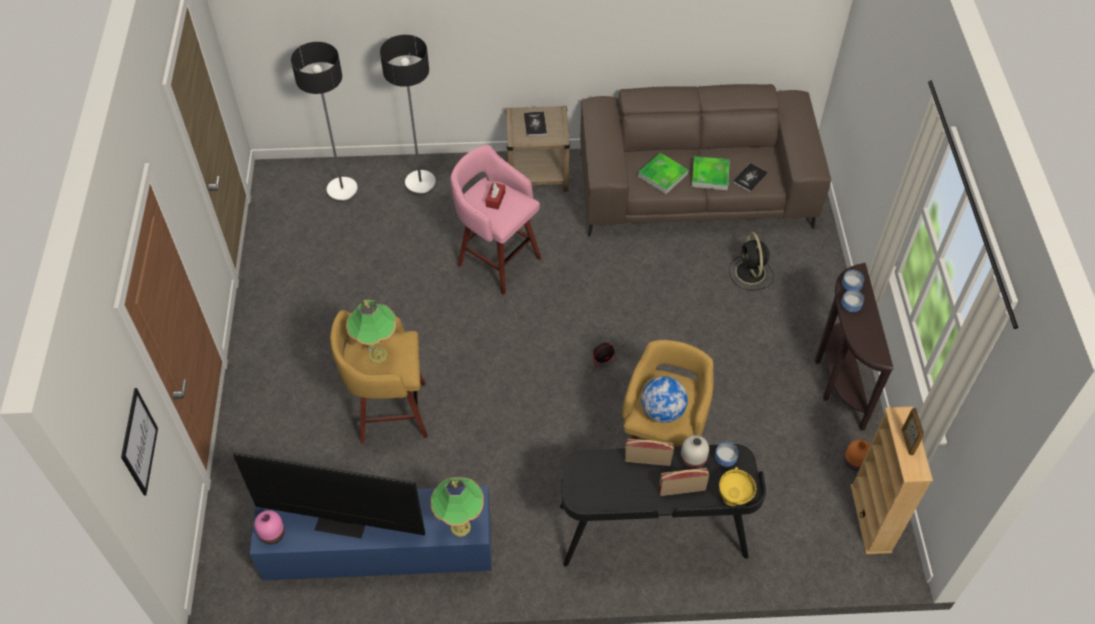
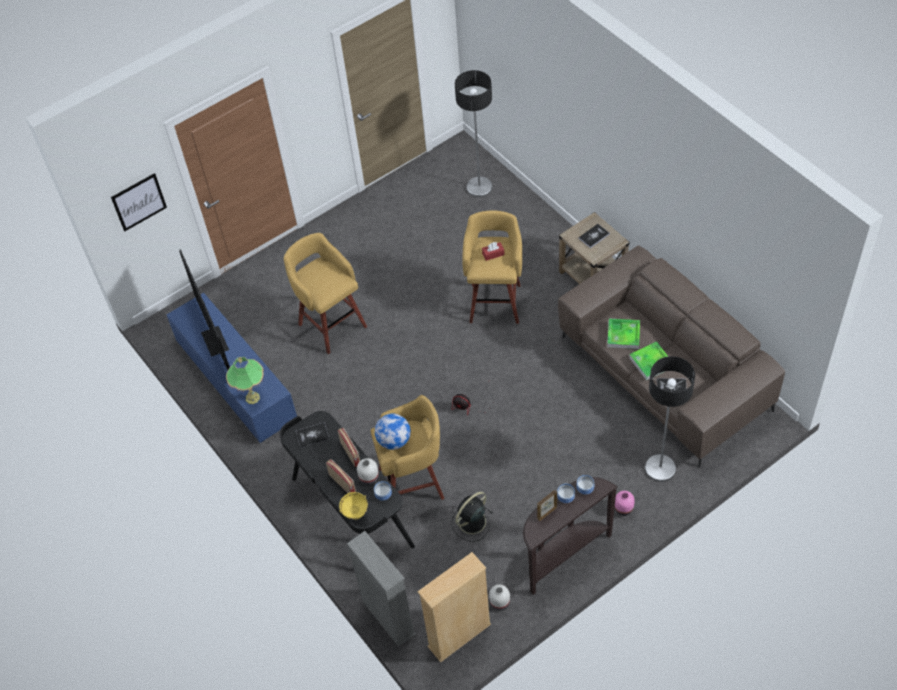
camera: 60 degrees right, 0 degrees up
(272, 533) = (185, 315): pink vase -> pink vase (624, 508)
(378, 355) = (321, 276): table lamp -> none
(421, 183) = (523, 221): floor lamp -> floor lamp (660, 468)
(497, 260) = (495, 301): pink stool -> yellow stool
(593, 483) = (312, 435): none -> book
(750, 273) = (616, 451): black fan -> black fan (471, 522)
(808, 571) = (388, 617): none -> grey bookcase
(855, 462) = (499, 603): orange vase -> white vase
(907, 442) = (451, 578): picture frame -> picture frame (546, 513)

